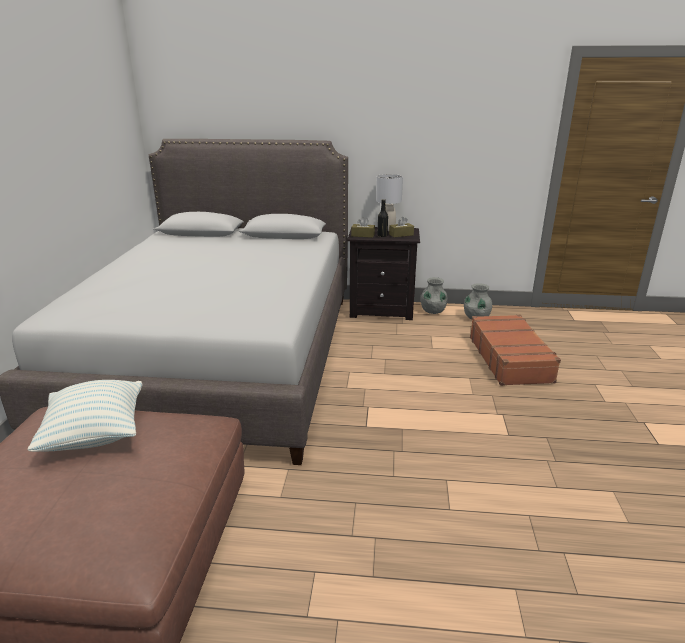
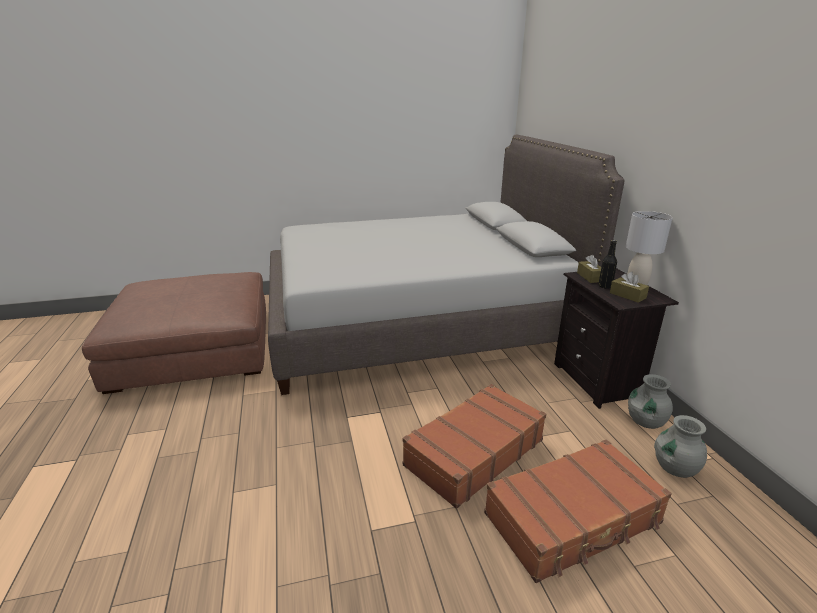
camera: 70 degrees right, 0 degrees up
(95, 435) = (217, 288): pillow -> none
(440, 375) = (473, 452): none -> brown suitcase

